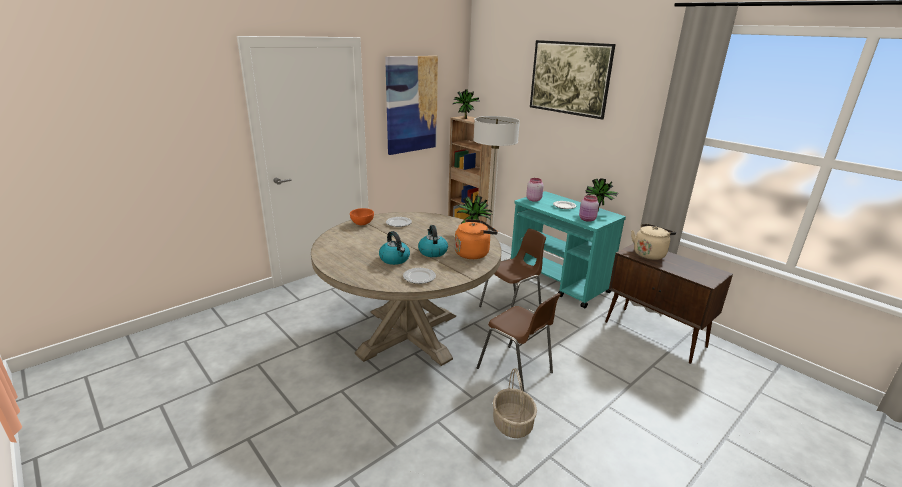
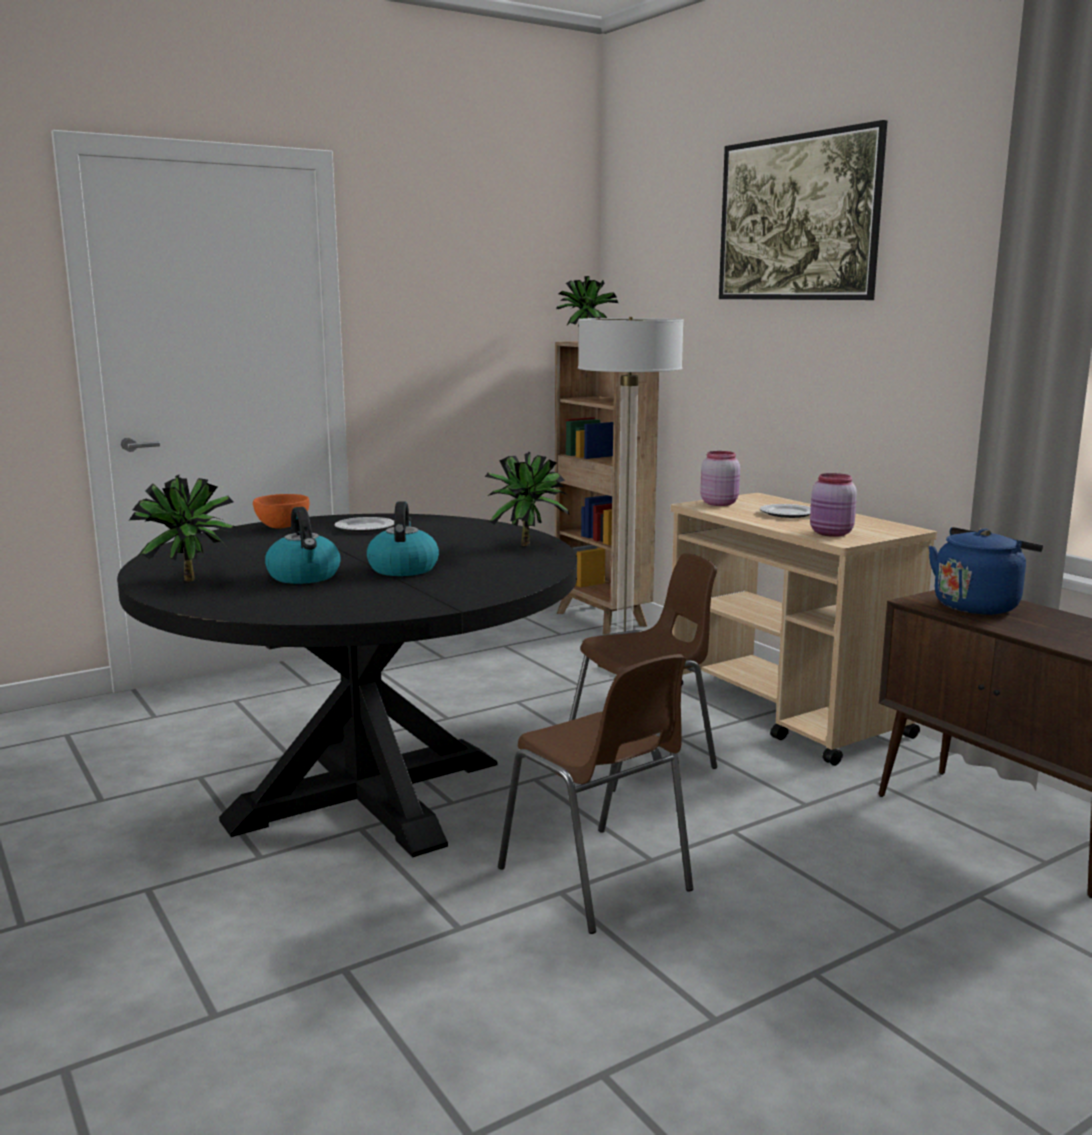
camera: 10 degrees right, 10 degrees down
(408, 334) = (366, 791): beige dining table -> black dining table
(411, 105) = (457, 306): picture -> none
(419, 277) = (335, 603): plate -> none
(473, 253) = (499, 573): orange kettle -> none
(513, 424) = (537, 993): basket -> none
(559, 283) = (786, 713): turquoise cart -> beige cart
(598, 211) = (870, 522): potted plant -> potted plant (190, 582)
(649, 254) = (978, 605): beige kettle -> blue kettle

